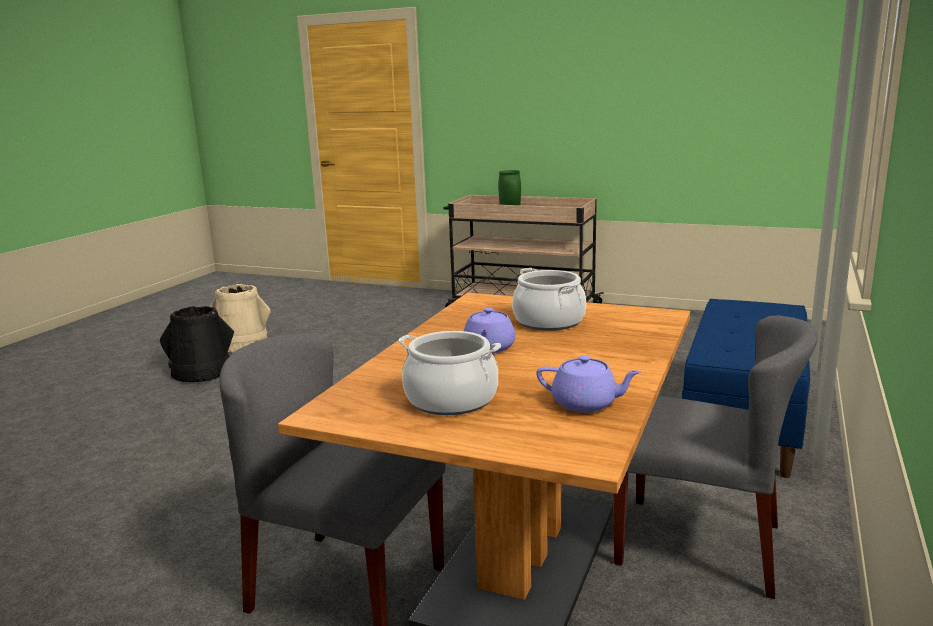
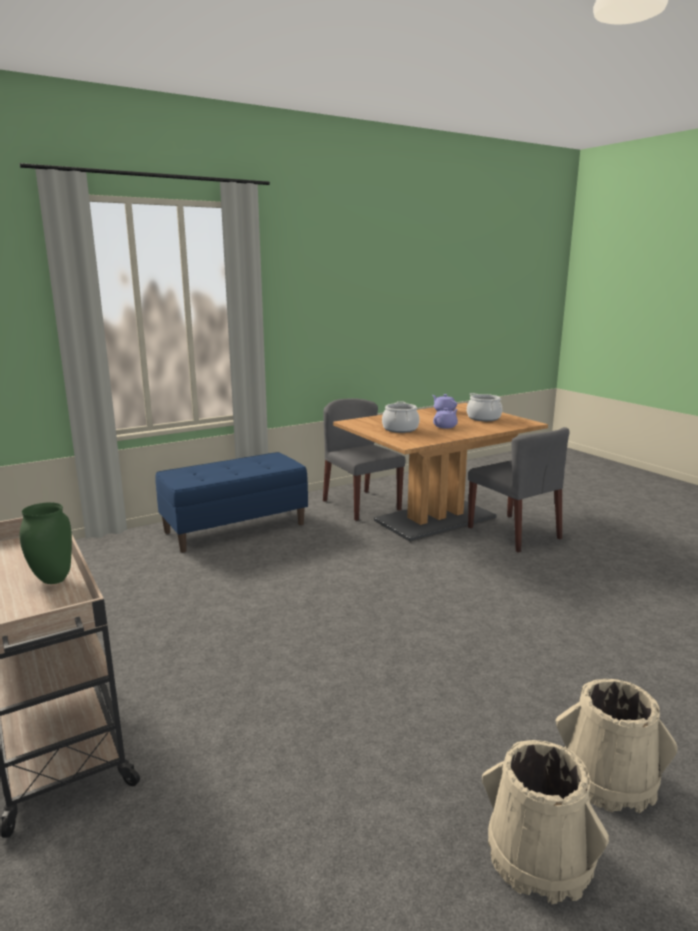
camera: 145 degrees left, 0 degrees up
(202, 372) = (608, 778): black bucket -> beige bucket

